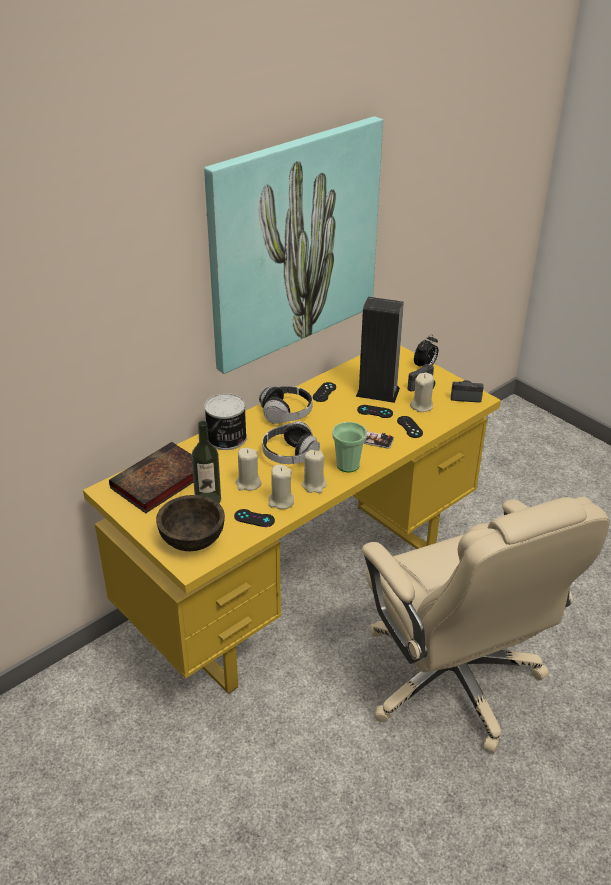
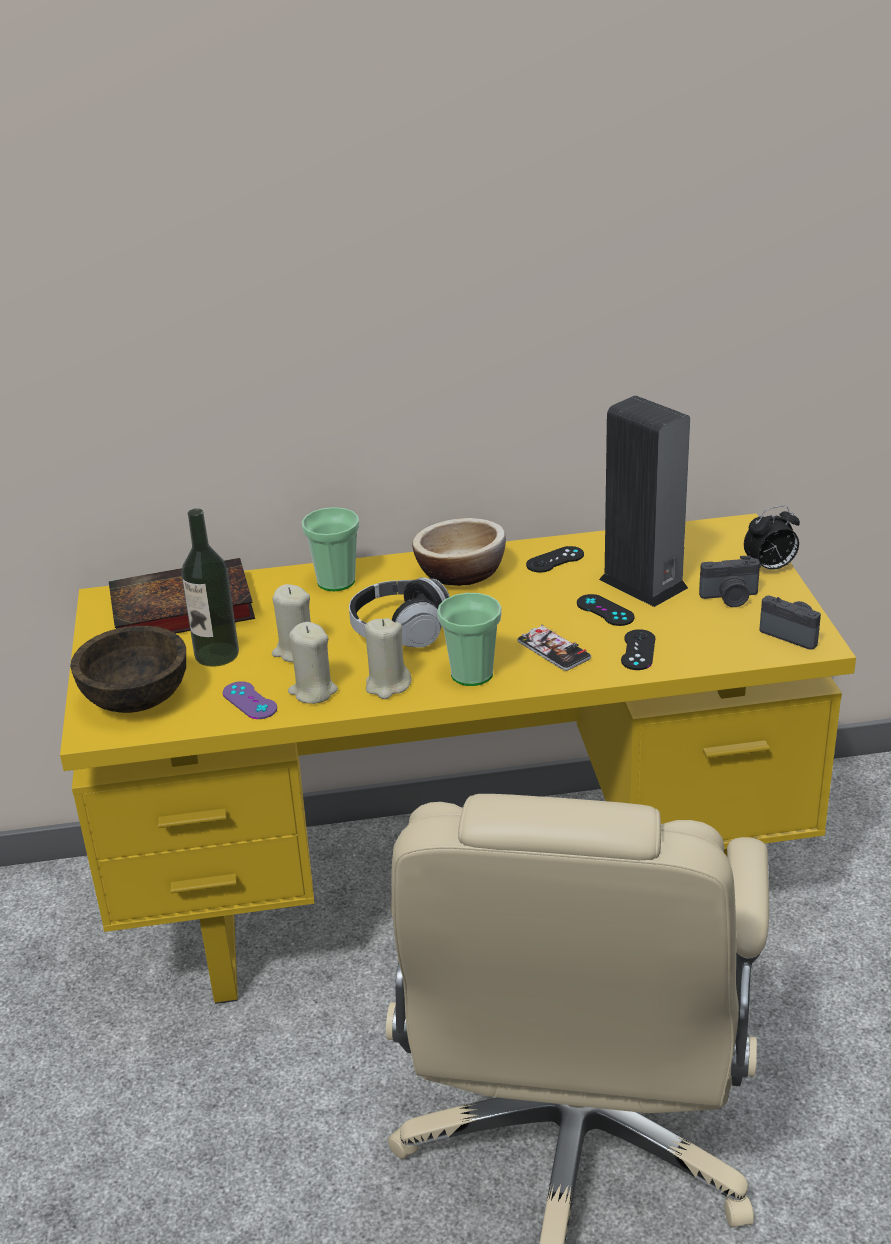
camera: 35 degrees right, 5 degrees down
(226, 438) = (336, 581): can -> cup
(254, 518) = (249, 701): black game controller -> purple game controller
(286, 414) = (461, 573): headphones -> bowl
(293, 243) = (520, 272): picture -> none
(421, 406) = (695, 625): beige candle -> none

